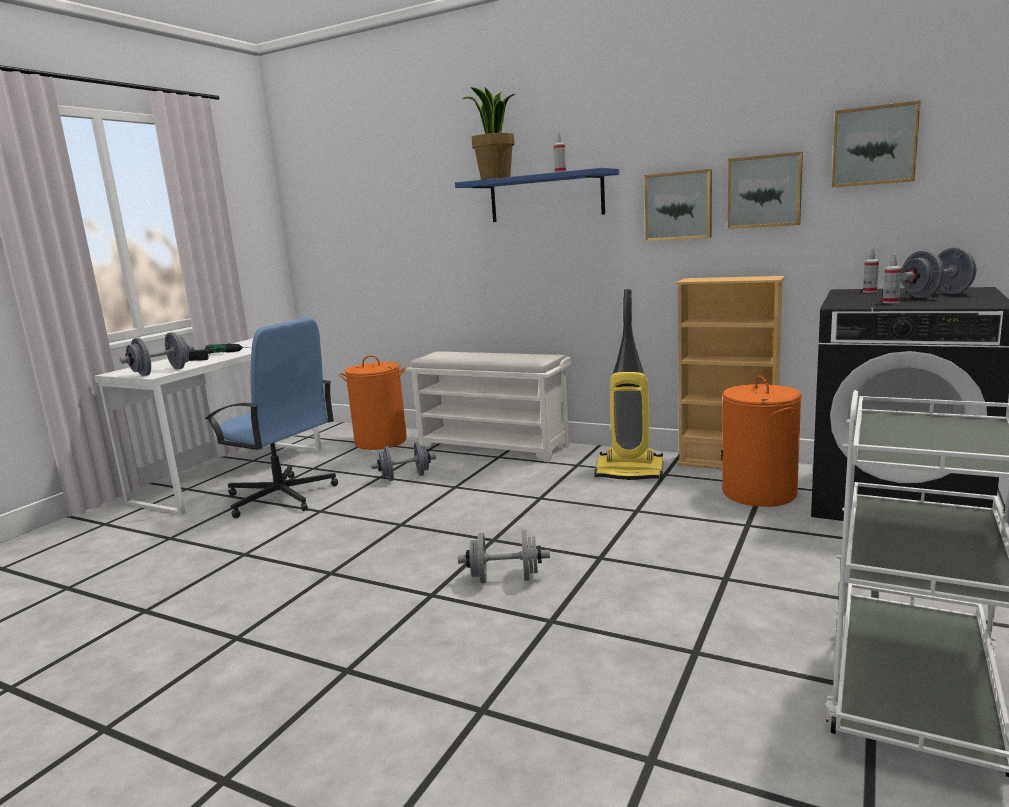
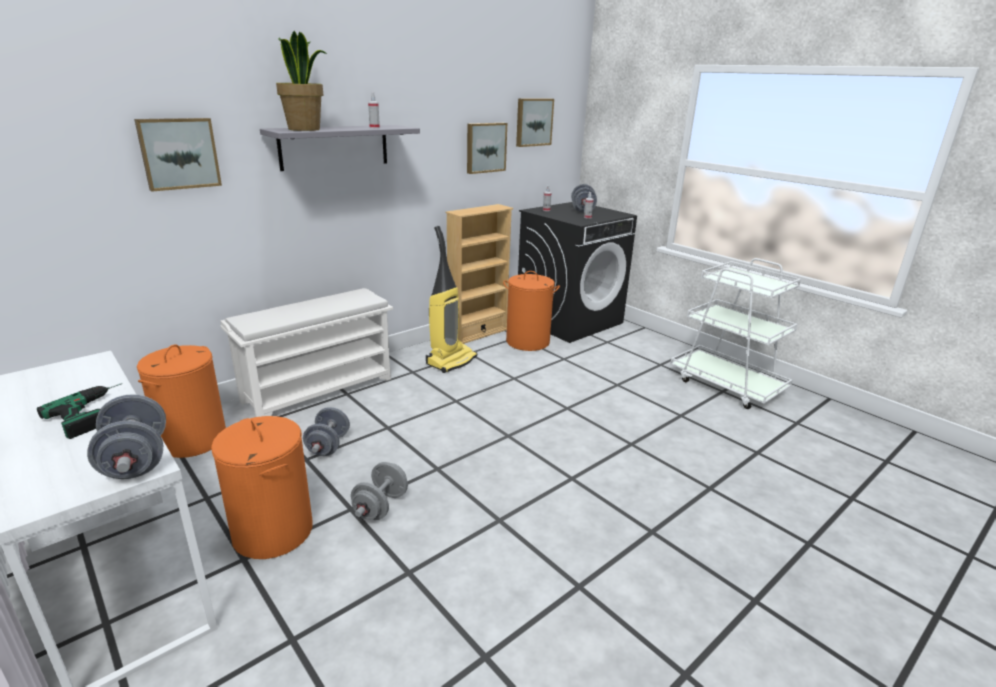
camera: 70 degrees left, 10 degrees up
(281, 497) = (273, 532): blue office chair -> orange laundry basket
(505, 578) = (570, 445): grey dumbbell -> grey dumbbell (380, 506)
(546, 197) = (334, 147): blue shelf -> grey shelf
(678, 206) = (437, 156): picture -> picture (179, 153)

